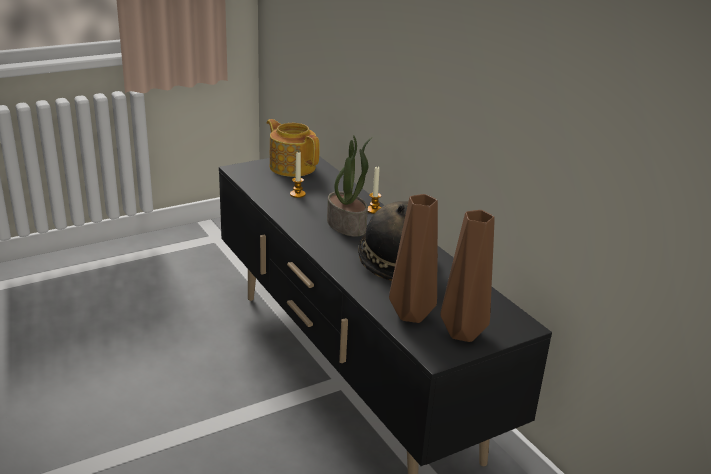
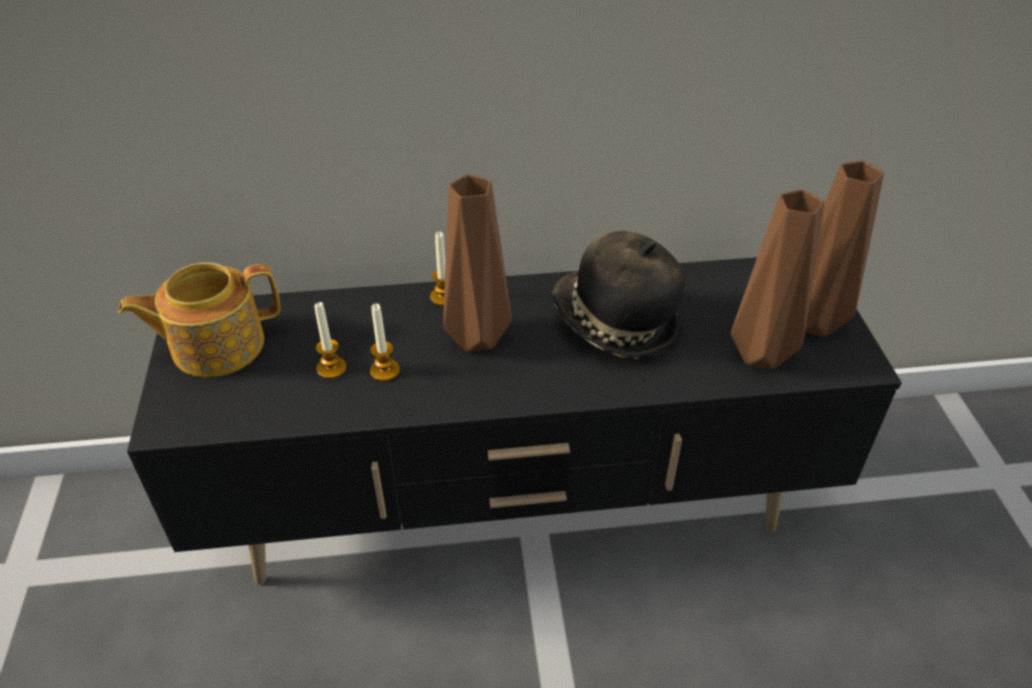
camera: 65 degrees left, 15 degrees up
(306, 206) = (385, 370): none -> candle
(347, 225) = (477, 340): potted plant -> brown vase

